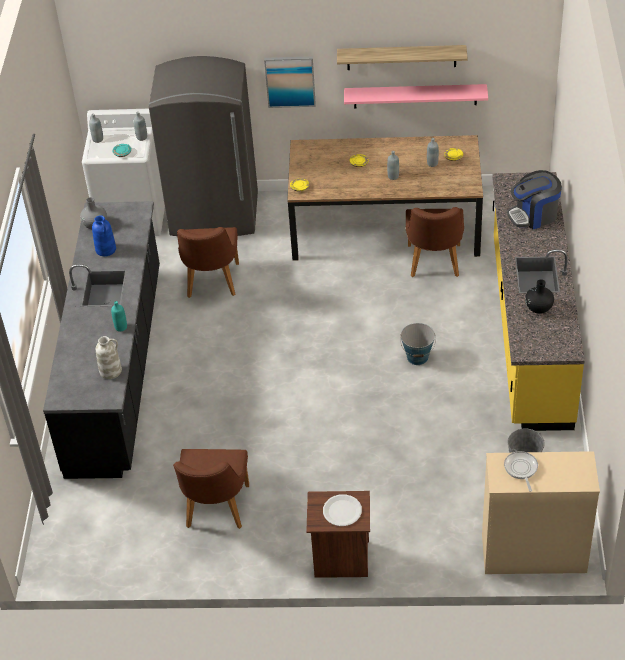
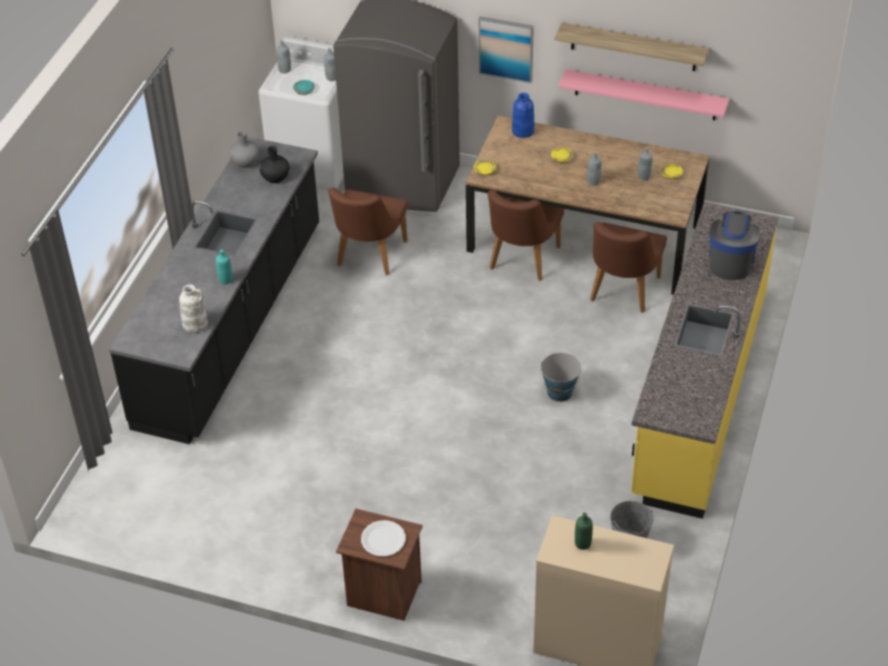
camera: 15 degrees right, 0 degrees up
(106, 249) = (245, 192): blue vase -> blue vase (523, 131)
(215, 511) = (271, 506): brown chair -> brown chair (521, 262)
(521, 469) = (582, 543): frying pan -> green bottle
(534, 215) = (730, 261): coffee machine -> coffee machine turned 105 degrees clockwise
(538, 308) = (689, 368): black vase -> black vase (275, 178)

